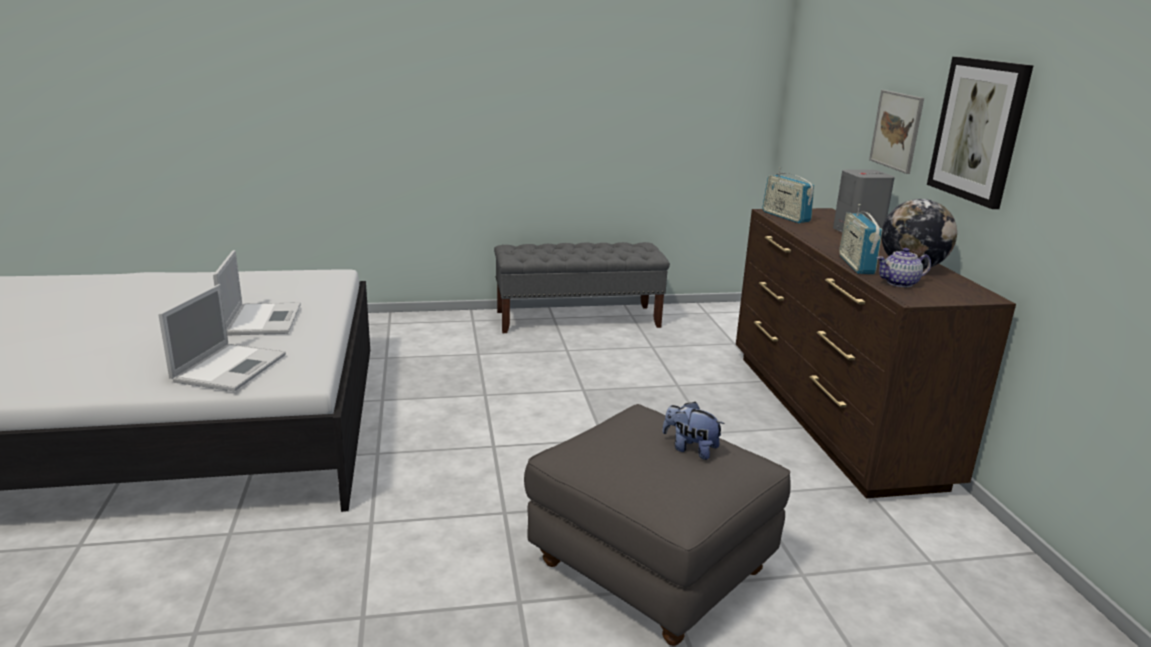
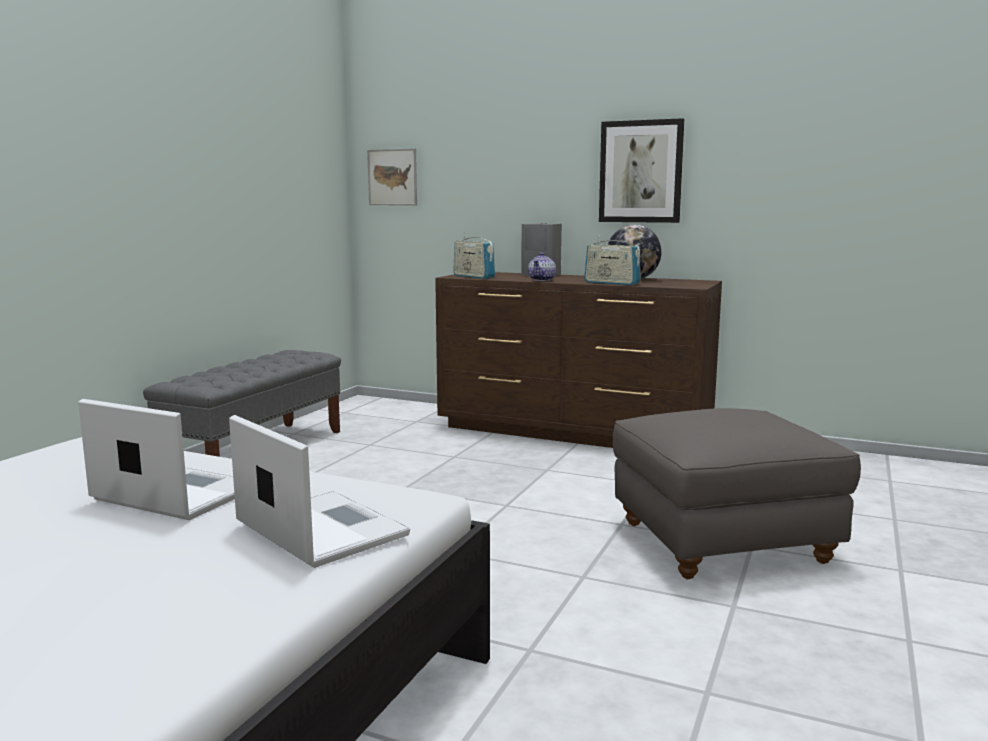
camera: 55 degrees left, 10 degrees down
(690, 449) = (736, 413): plush toy -> none
(785, 217) = (473, 276): radio -> radio turned 45 degrees clockwise
(896, 130) = (540, 189): picture -> picture (392, 177)
(900, 283) = (661, 284): teapot -> teapot (542, 280)

